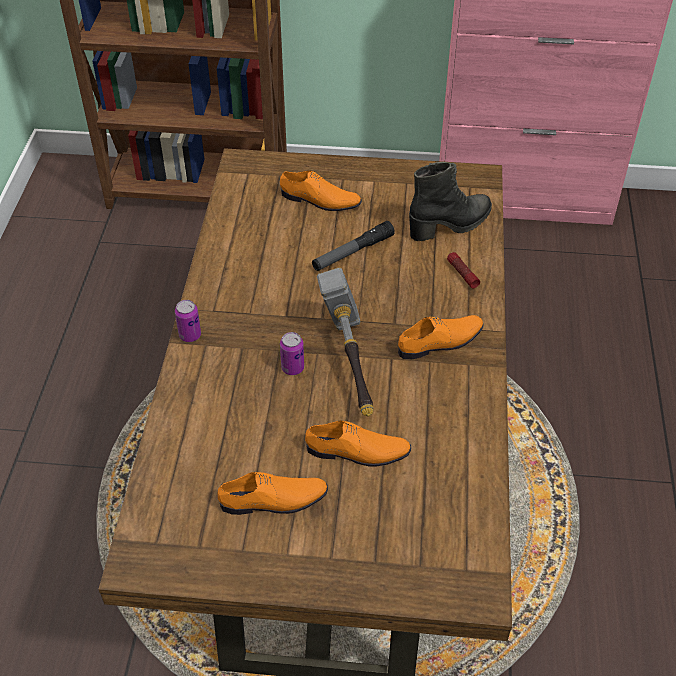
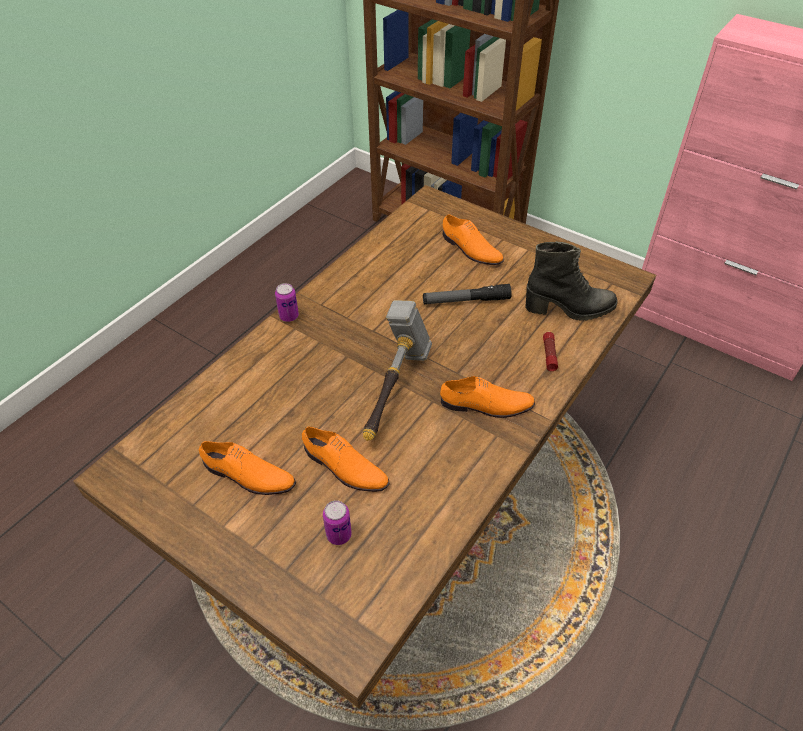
camera: 30 degrees right, 0 degrees up
(292, 368) = (345, 374): can -> can (339, 535)

